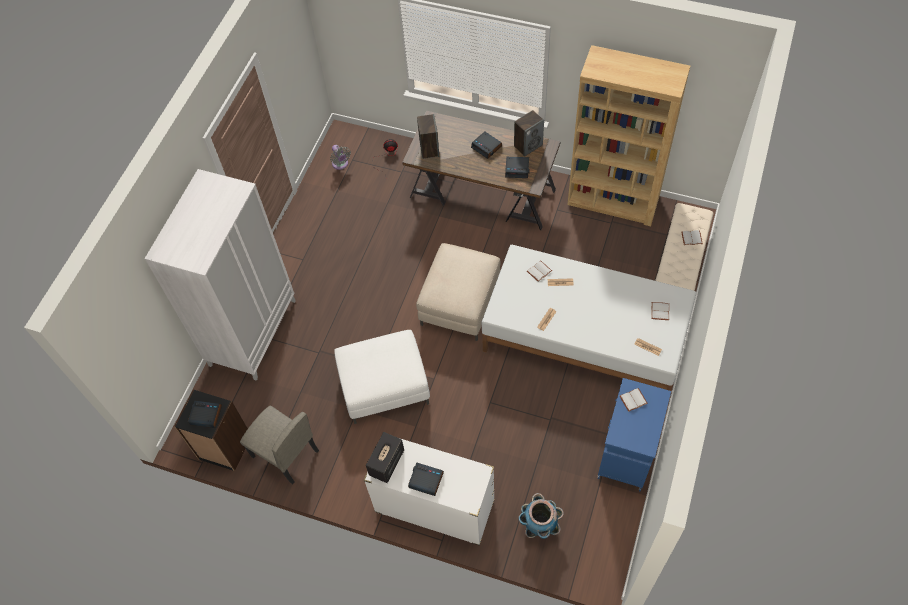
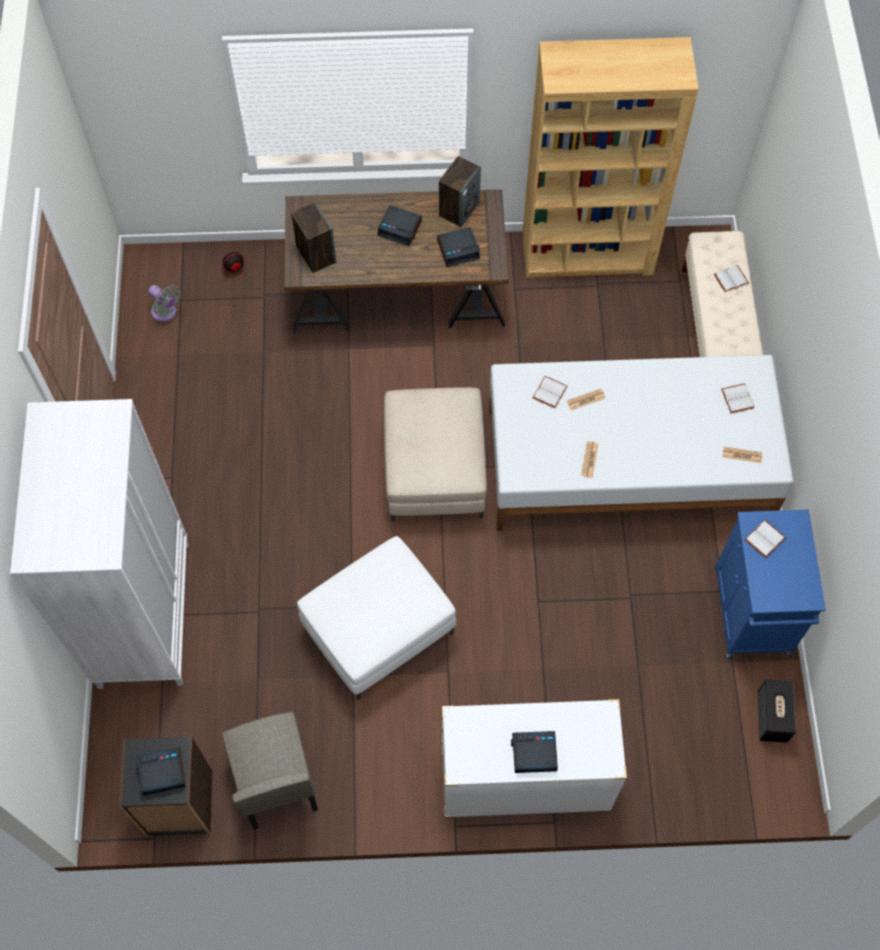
camera: 25 degrees left, 5 degrees up
(285, 454) = (275, 780): beige chair -> beige chair turned 60 degrees clockwise
(386, 463) = (468, 749): speaker -> speaker (772, 717)
(539, 526) = (678, 752): planter -> none

